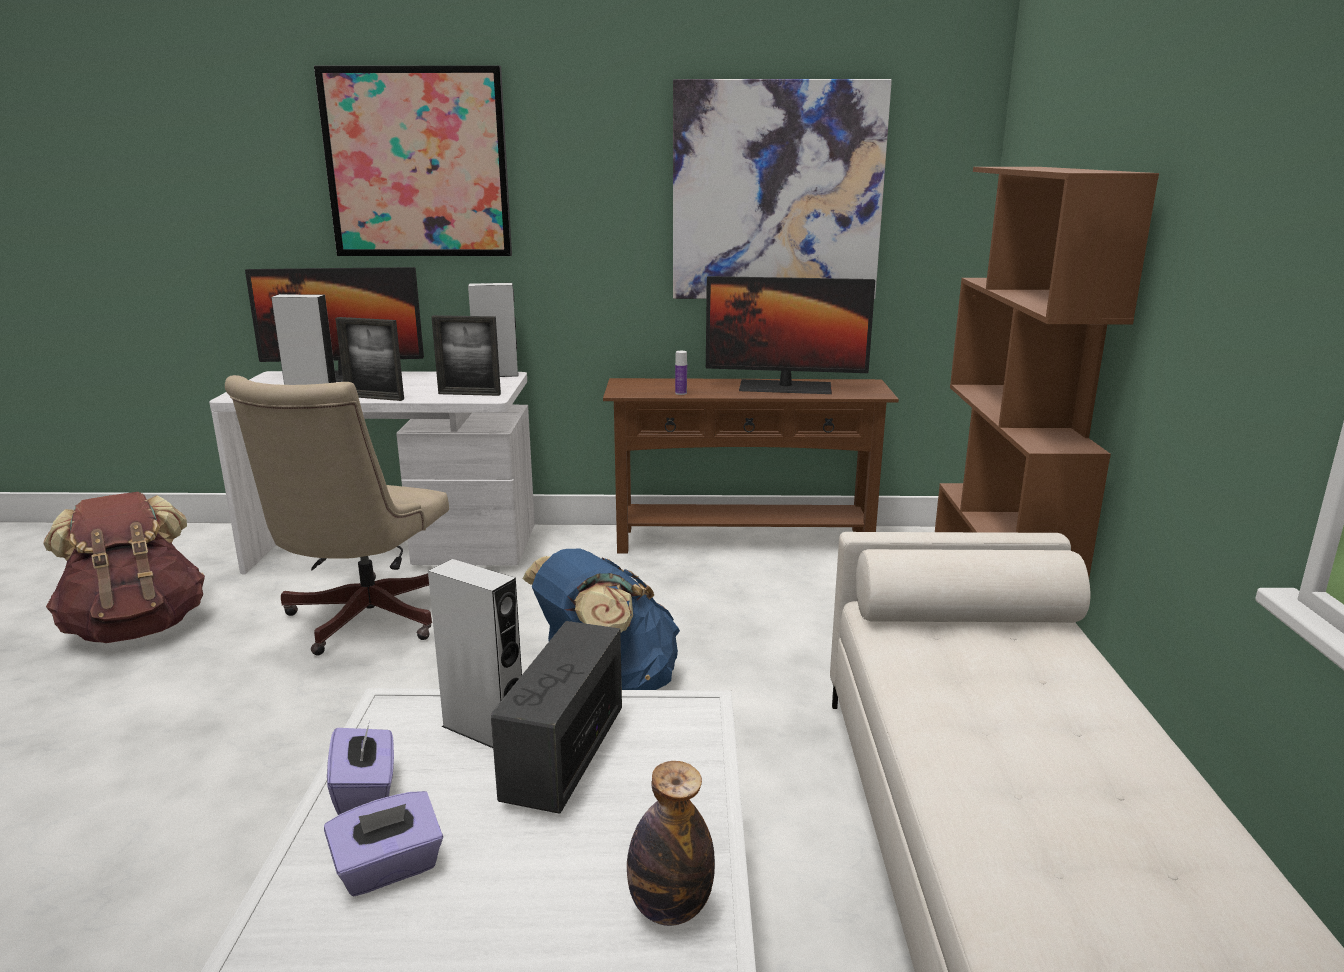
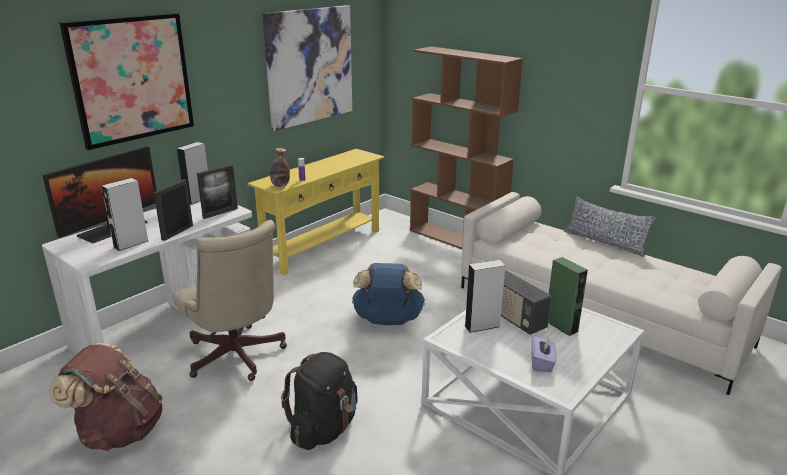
camera: 50 degrees left, 5 degrees up
(234, 768) = (324, 429): none -> black backpack
(366, 791) = (495, 356): purple tissue box -> none
(374, 397) = (177, 232): picture frame -> picture frame turned 150 degrees clockwise
(602, 836) = (561, 326): none -> green speaker
(670, 908) = (600, 328): bottle -> bottle (280, 185)
(743, 540) = (323, 246): brown console table -> yellow console table
(785, 387) = (334, 164): monitor -> none
(1172, 750) = (605, 242): none -> pillow

